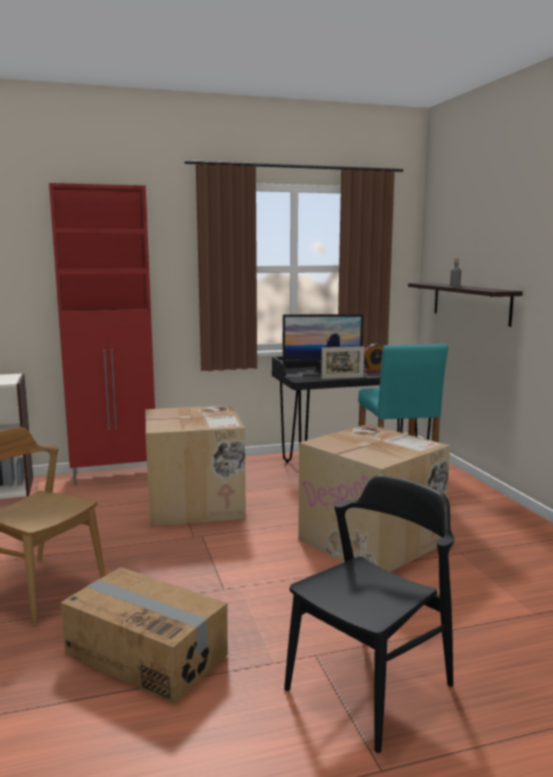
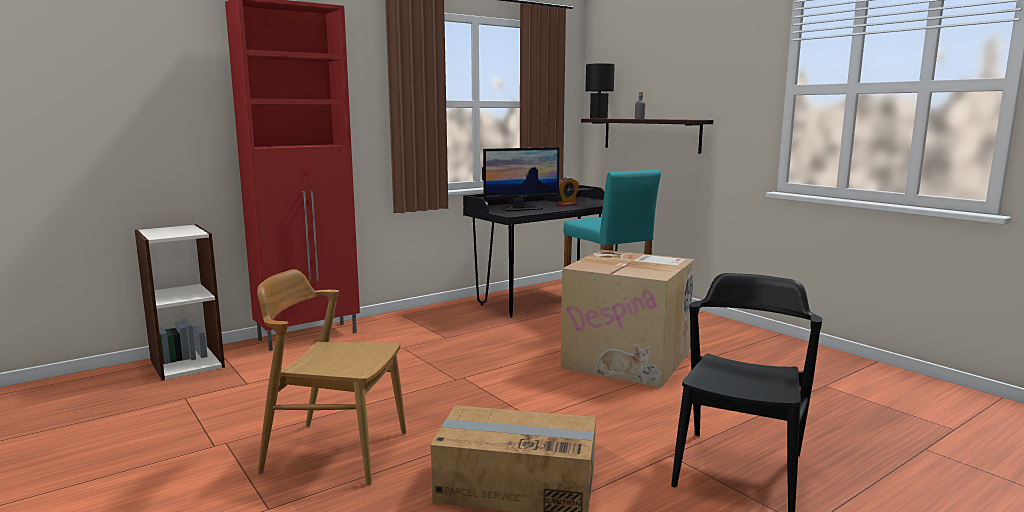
camera: 20 degrees left, 0 degrees up
(196, 504) = (428, 351): cardboard box -> none
(342, 378) = (546, 211): picture frame -> none
(424, 283) = (598, 118): none -> black table lamp

